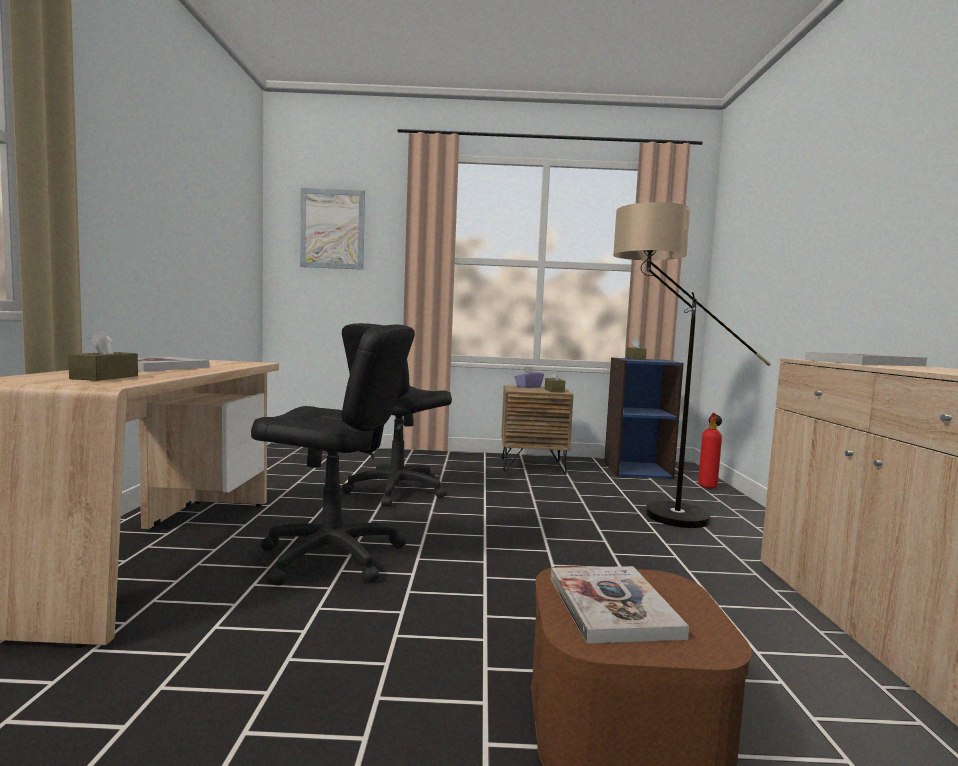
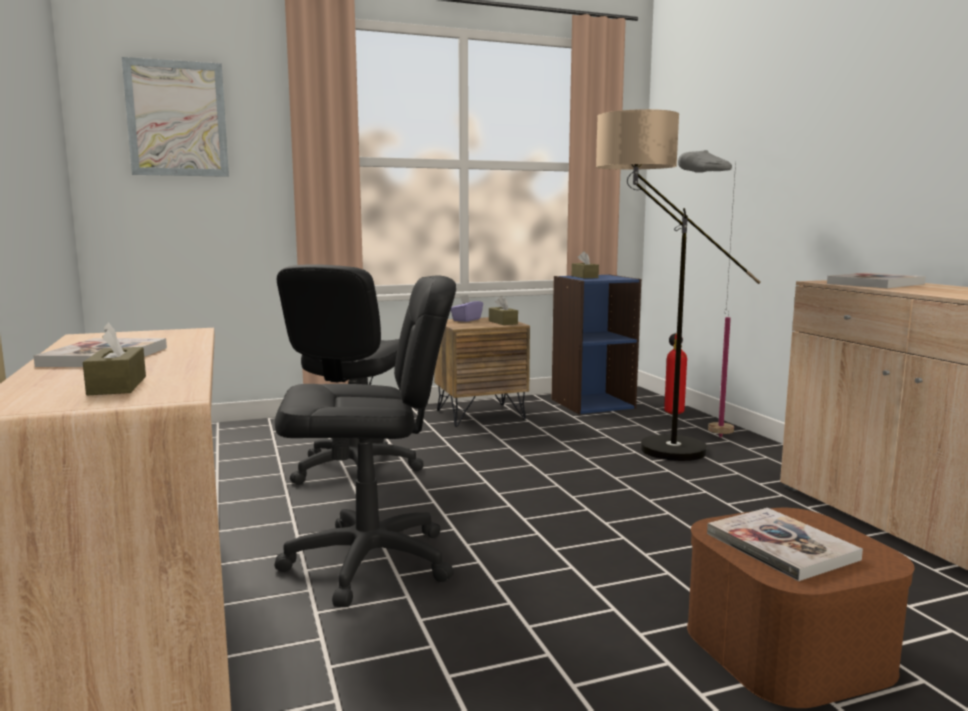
camera: 20 degrees left, 5 degrees up
(715, 507) = (698, 434): none -> grey floor lamp

